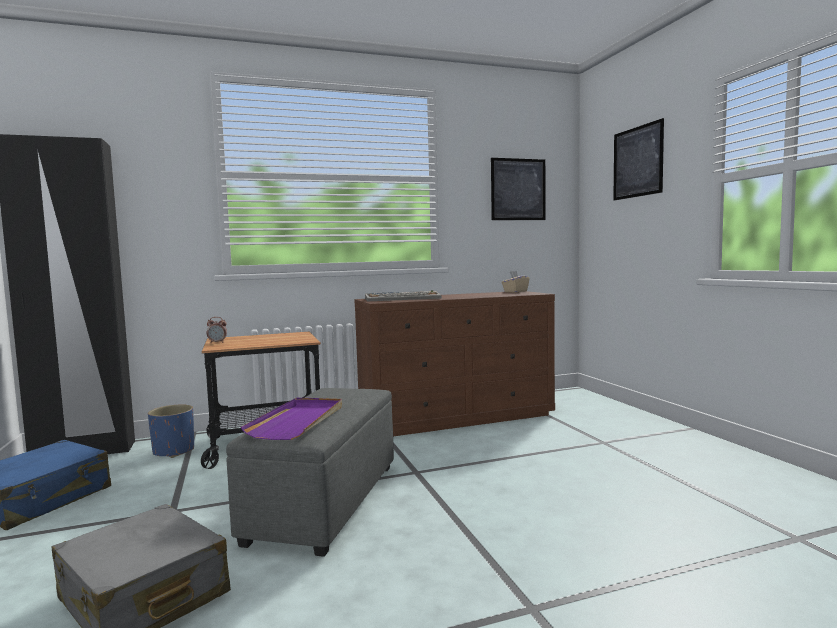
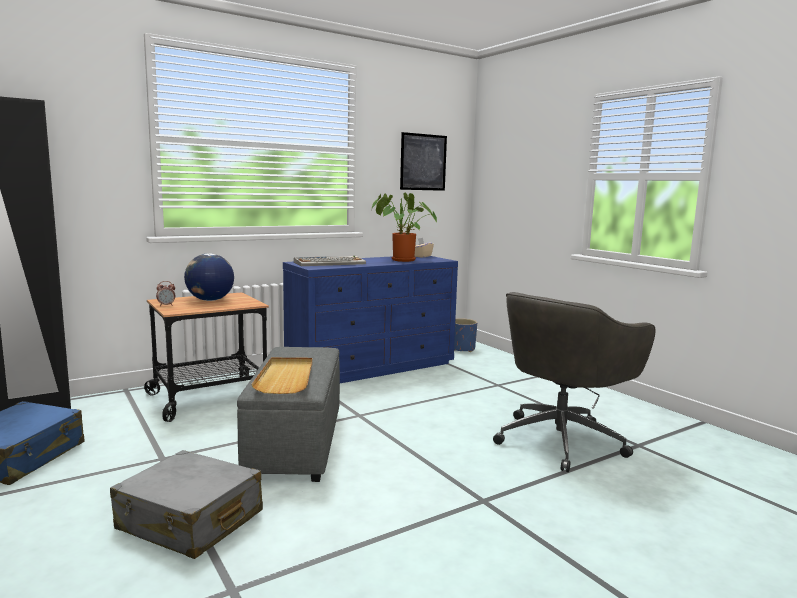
camera: 15 degrees left, 5 degrees up
(174, 451) = (120, 408): blue planter -> blue planter (462, 349)
(266, 338) = (210, 300): none -> globe
(298, 421) = (286, 377): purple tray -> beige tray
(458, 417) = (373, 367): brown dresser -> blue dresser
(486, 295) = (400, 260): none -> potted plant
(637, 162) = (527, 150): picture -> none
(675, 522) = (562, 440): none -> grey office chair

